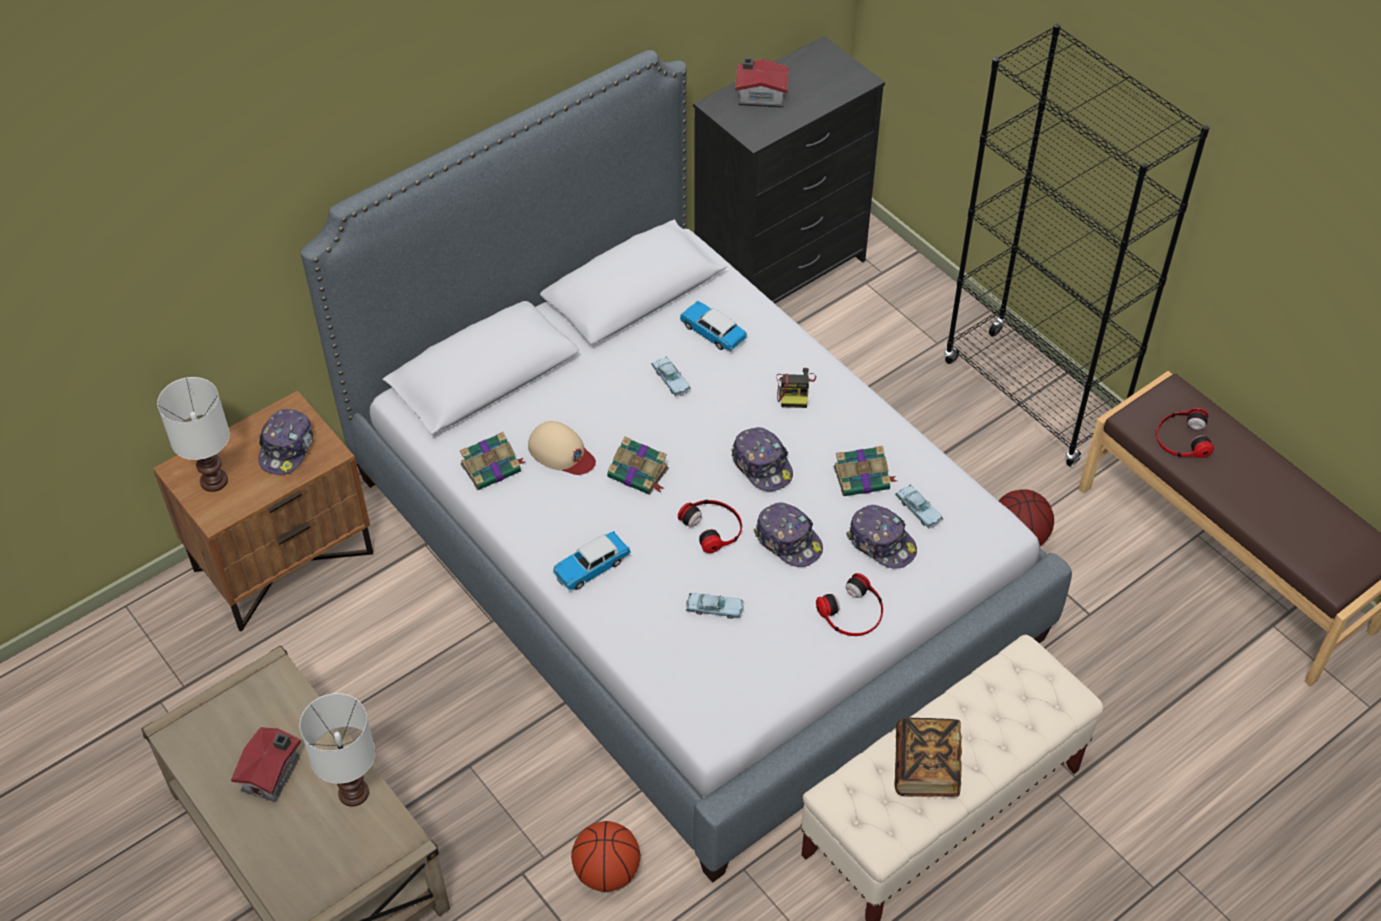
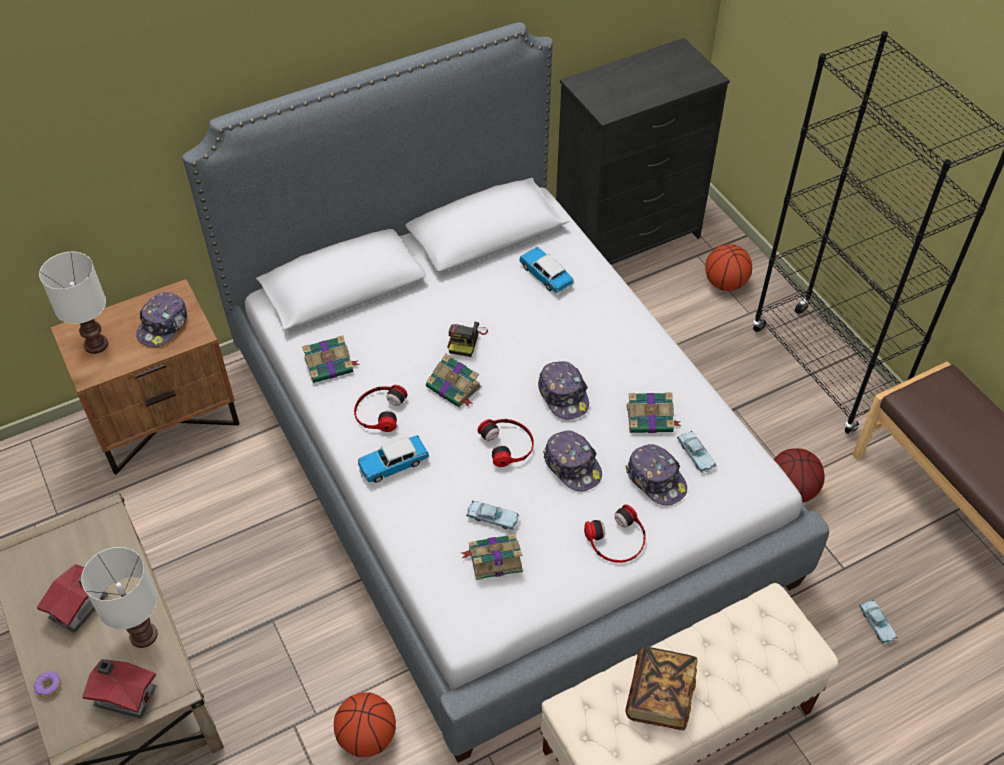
camera: 10 degrees right, 0 degrees up
(263, 862) = (49, 686): none -> donut
(561, 452) = (392, 360): beige cap -> none
(670, 380) = (500, 311): blue toy car -> blue toy car (876, 624)
(725, 651) = (493, 559): none -> book
(760, 95) = (619, 79): toy house -> toy house (125, 694)
(795, 390) = (606, 333): camera -> camera (466, 340)
(904, 312) = (725, 284): none -> basketball
(1182, 438) = (951, 423): headphones -> headphones (379, 411)

